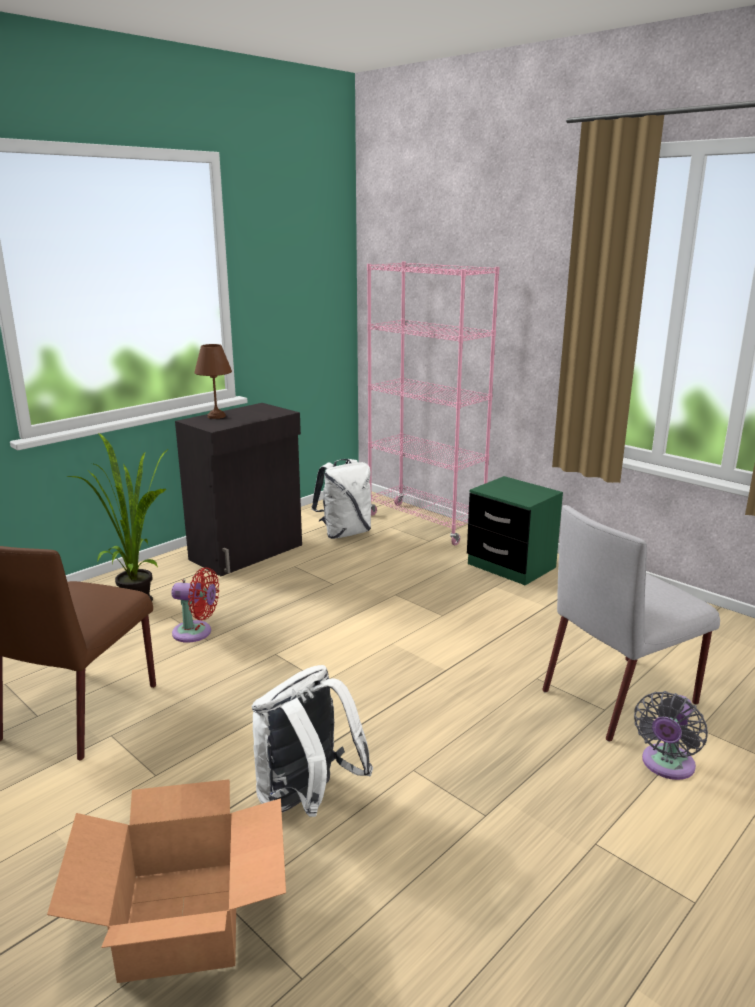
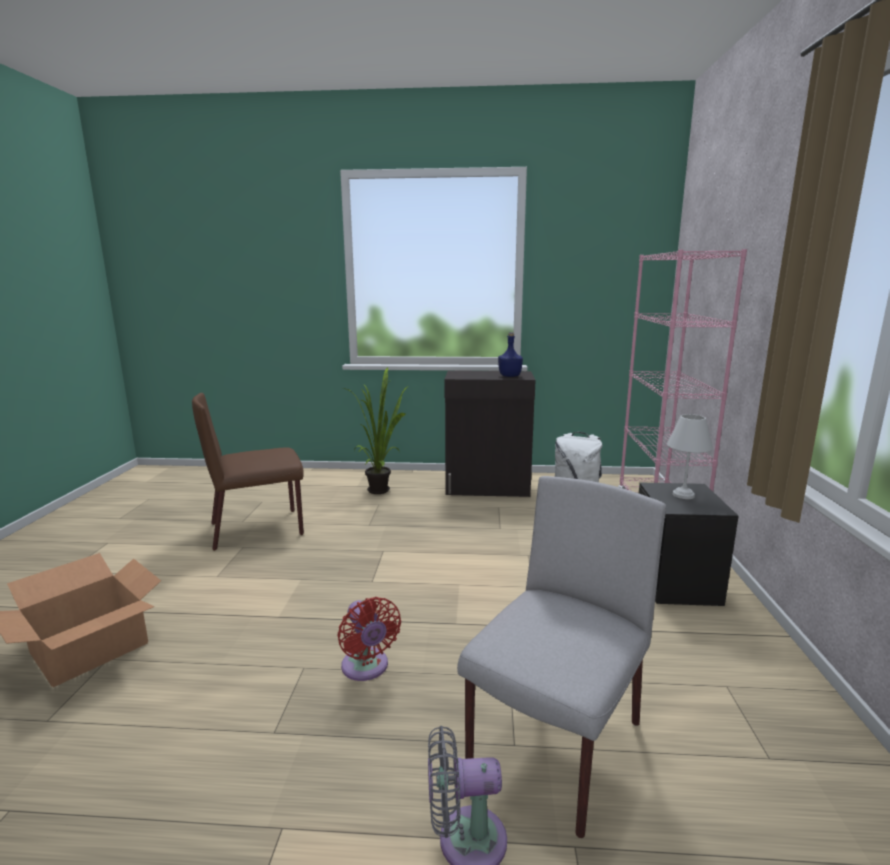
camera: 50 degrees right, 5 degrees down
(196, 633) = (372, 518): red fan -> red fan (366, 668)
(216, 416) = (476, 372): brown table lamp -> none
(264, 413) = (510, 376): none -> blue bottle
(306, 800) = (231, 637): white backpack -> none
(511, 566) = (675, 582): green nightstand -> black nightstand
(513, 489) = (684, 495): none -> white table lamp
(621, 696) = (554, 748): grey chair -> grey chair turned 105 degrees clockwise

